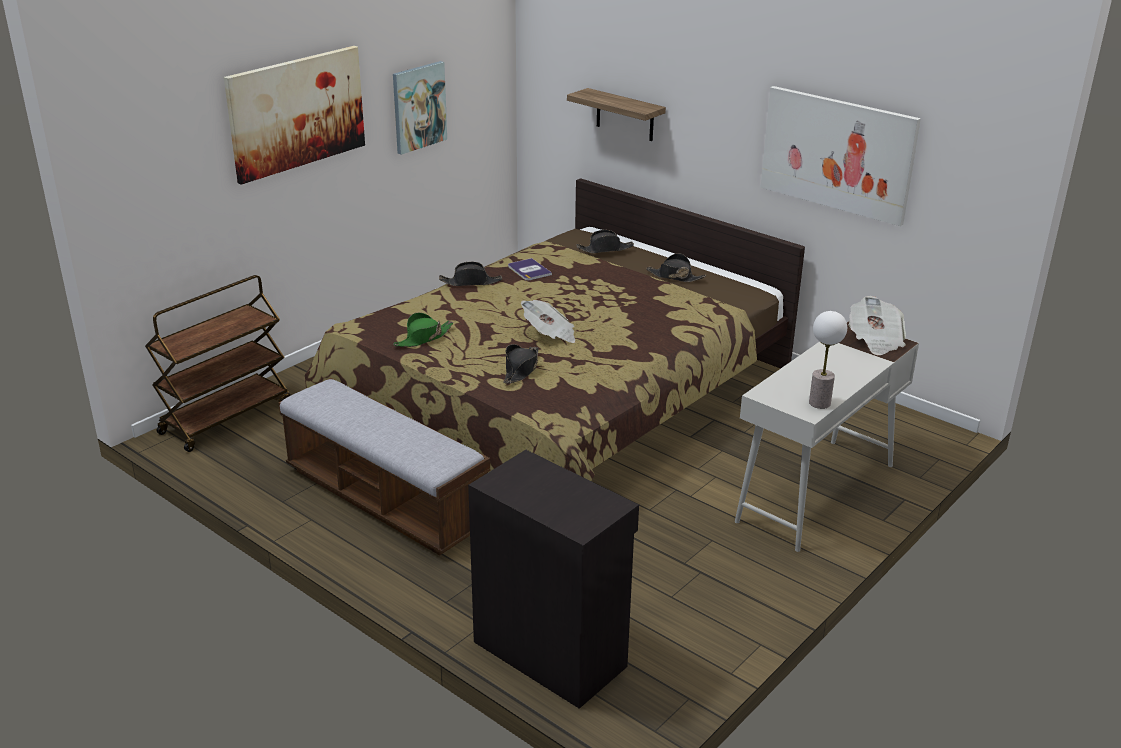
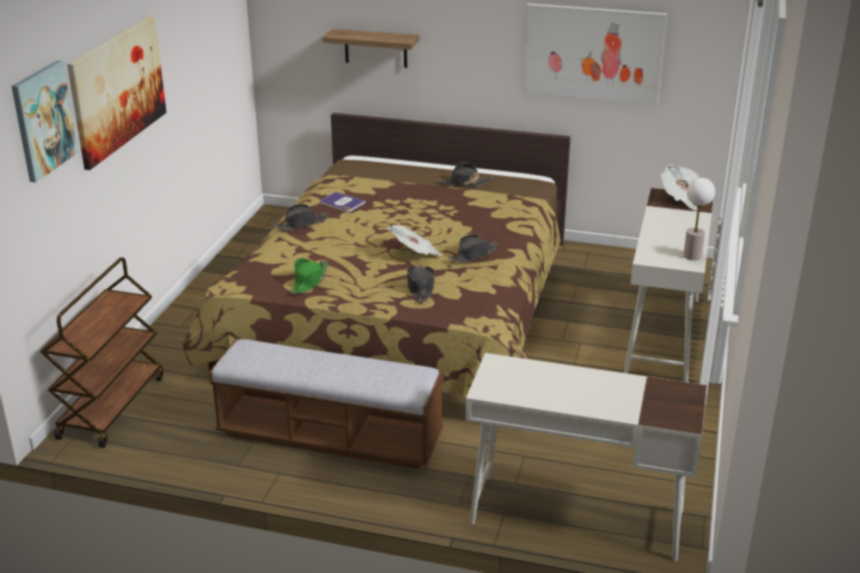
camera: 25 degrees left, 0 degrees up
(418, 107) = (194, 68): picture -> picture (43, 120)
(550, 652) = (575, 517): black cabinet -> white desk
(605, 249) = (388, 171): black hat -> black hat (473, 255)

